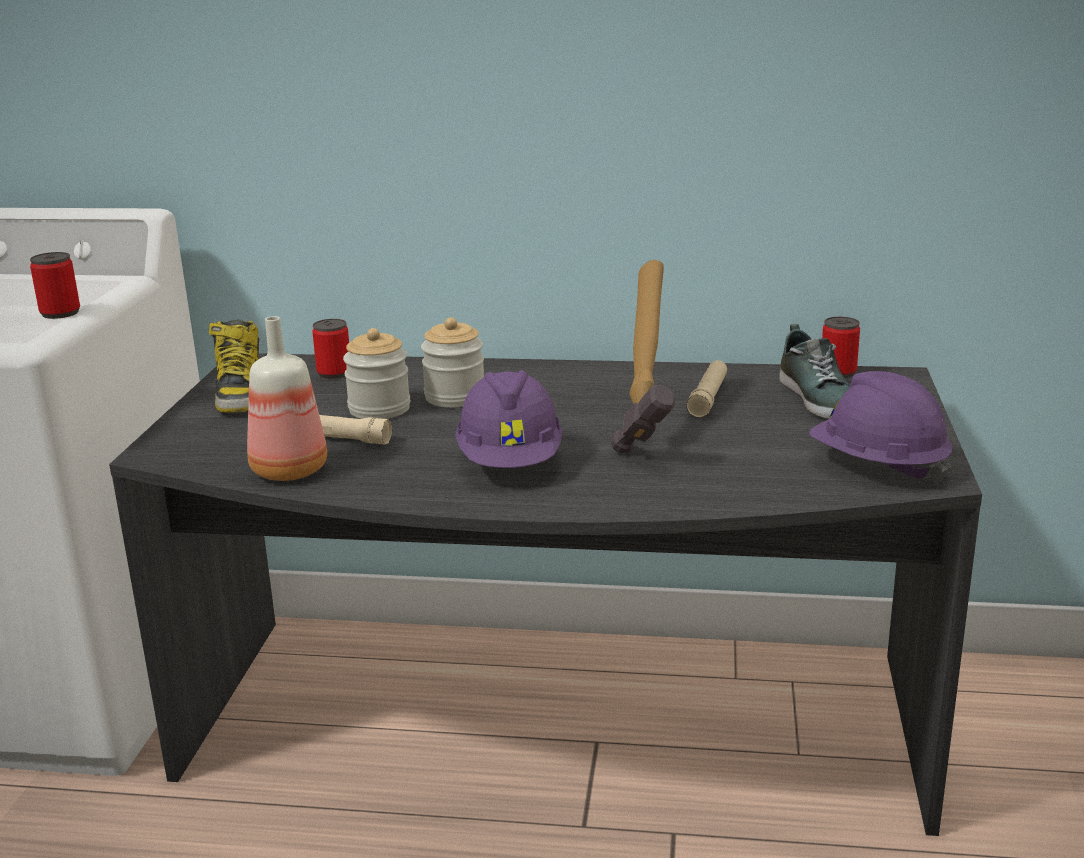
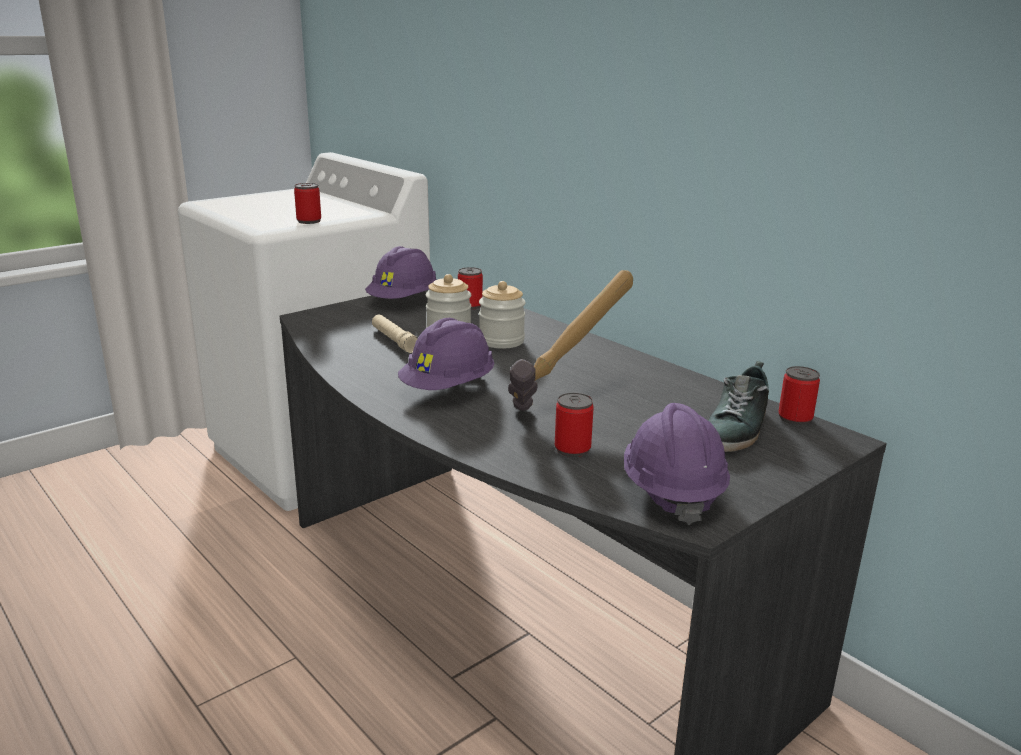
camera: 40 degrees right, 0 degrees up
(240, 393) = (403, 301): boot -> purple hard hat
(288, 472) = (336, 349): bottle -> none
(708, 397) = (654, 398): beige flashlight -> none
(739, 467) = (572, 449): none -> can

